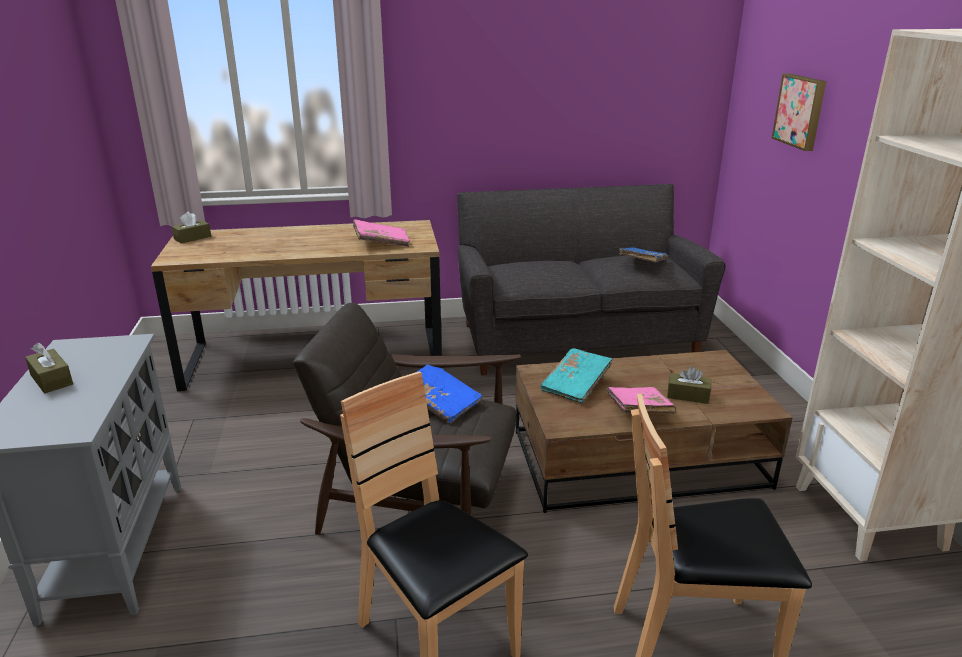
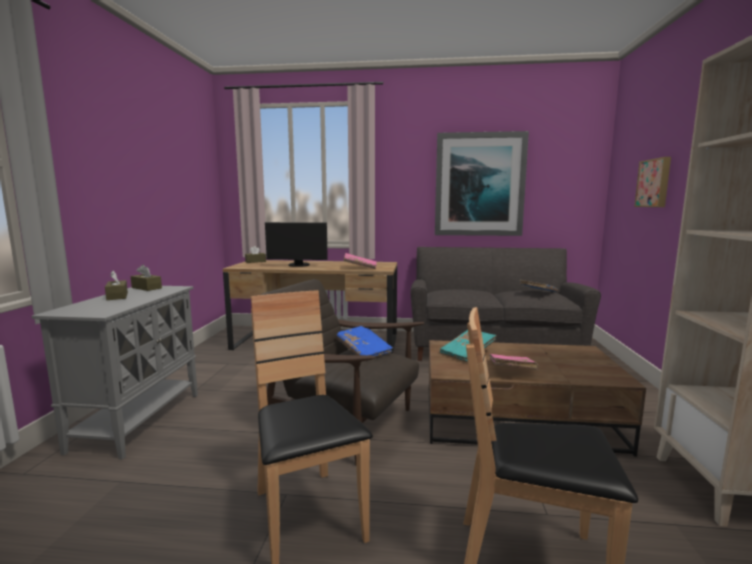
camera: 15 degrees right, 15 degrees down
(276, 245) = (298, 265): none -> monitor
(550, 89) = (479, 185): none -> picture
(688, 395) = (555, 366): brown tissue box -> brown tissue box (146, 288)

